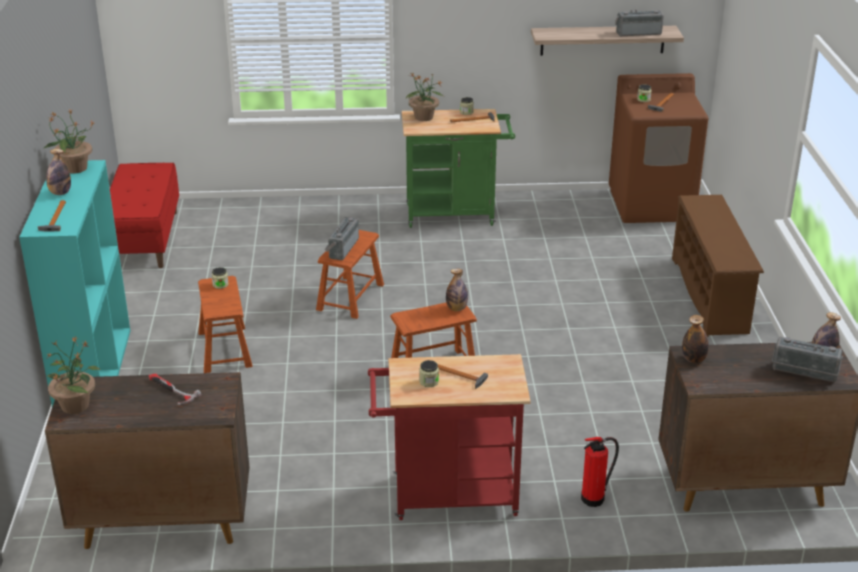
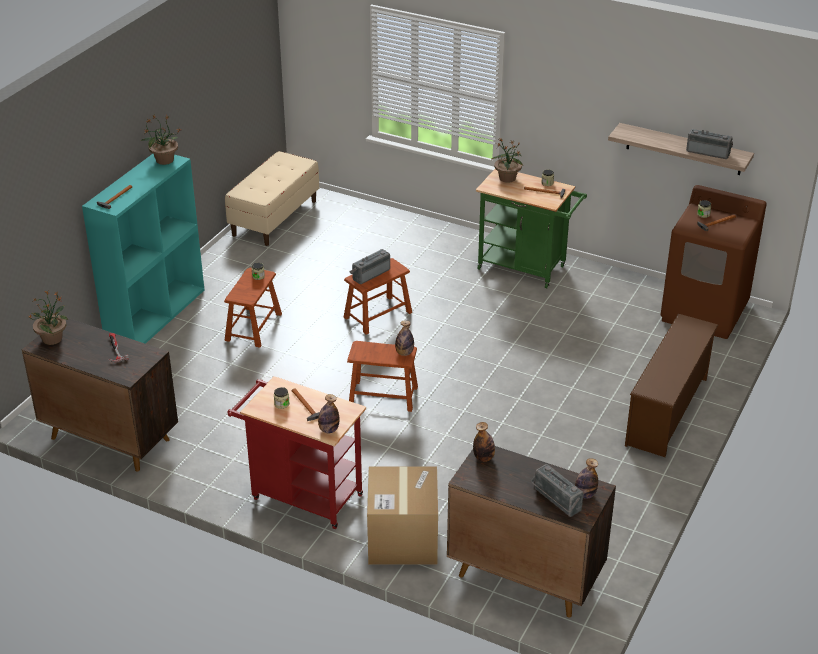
camera: 30 degrees right, 5 degrees up
(60, 193) = (137, 178): bottle -> bottle (328, 430)
(144, 239) = (274, 218): red bench -> beige bench
(595, 498) = (402, 539): fire extinguisher -> cardboard box

